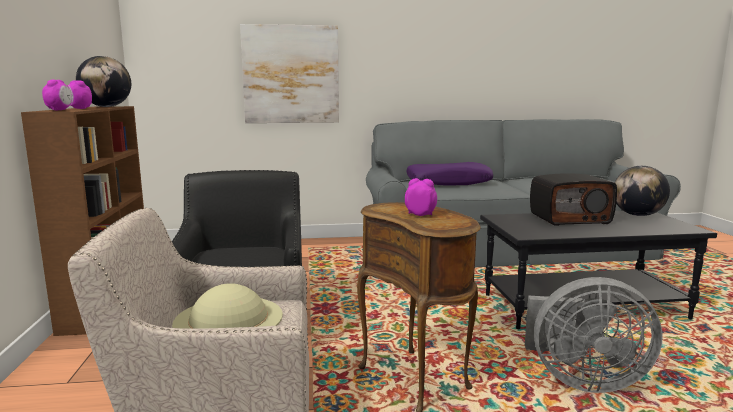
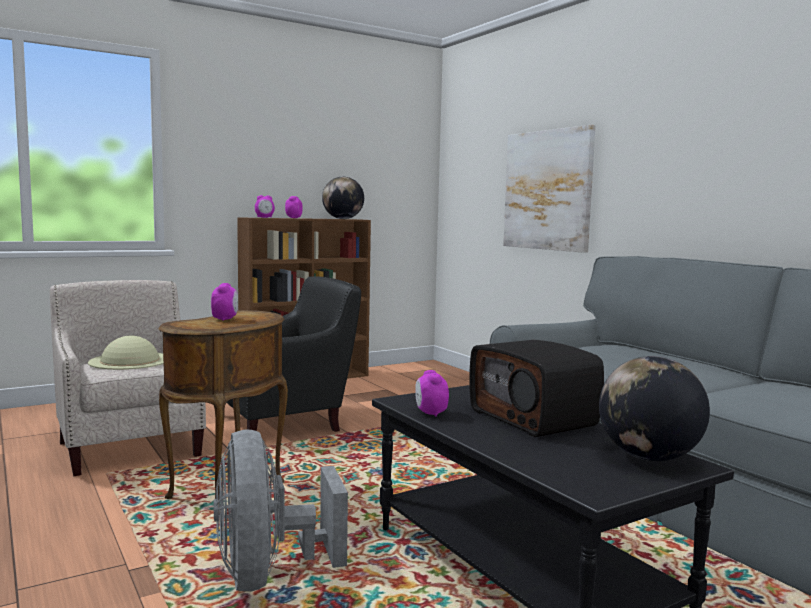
camera: 65 degrees right, 5 degrees down
(448, 182) = (623, 353): purple pillow -> none
(559, 233) = (430, 413): none -> alarm clock

